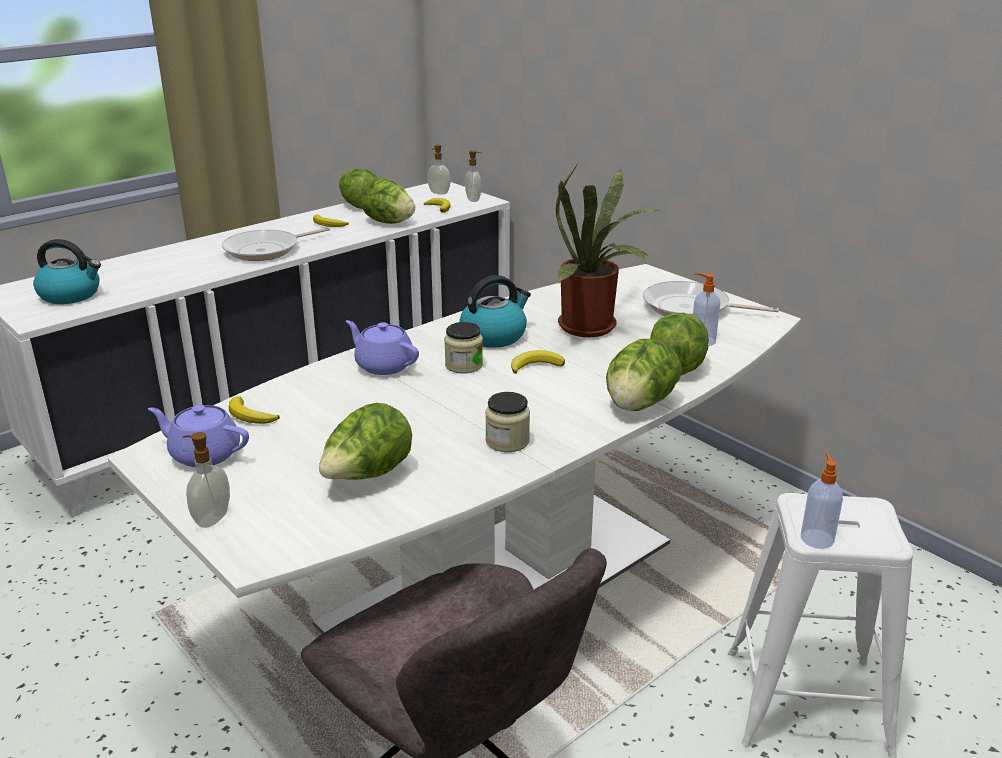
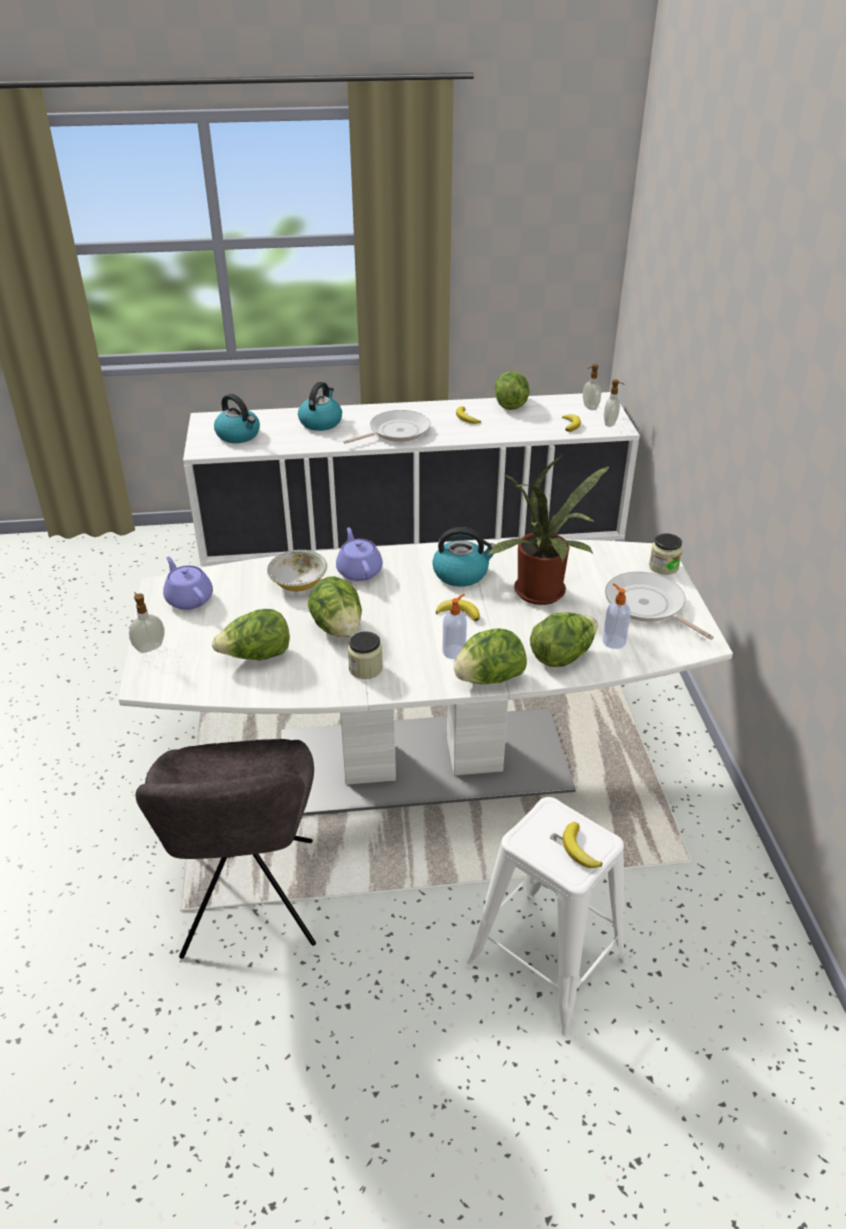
camera: 35 degrees right, 10 degrees up
(165, 262) = (321, 422): none -> kettle
(250, 416) = (240, 580): banana -> banana (578, 849)
(266, 250) = (396, 432): frying pan -> frying pan turned 150 degrees clockwise
(328, 397) = (298, 583): none -> bowl
(388, 222) = (513, 429): lettuce -> lettuce (338, 628)
(464, 365) = (410, 592): jar -> jar (663, 566)
(816, 538) = (526, 842): soap dispenser -> soap dispenser (454, 651)

